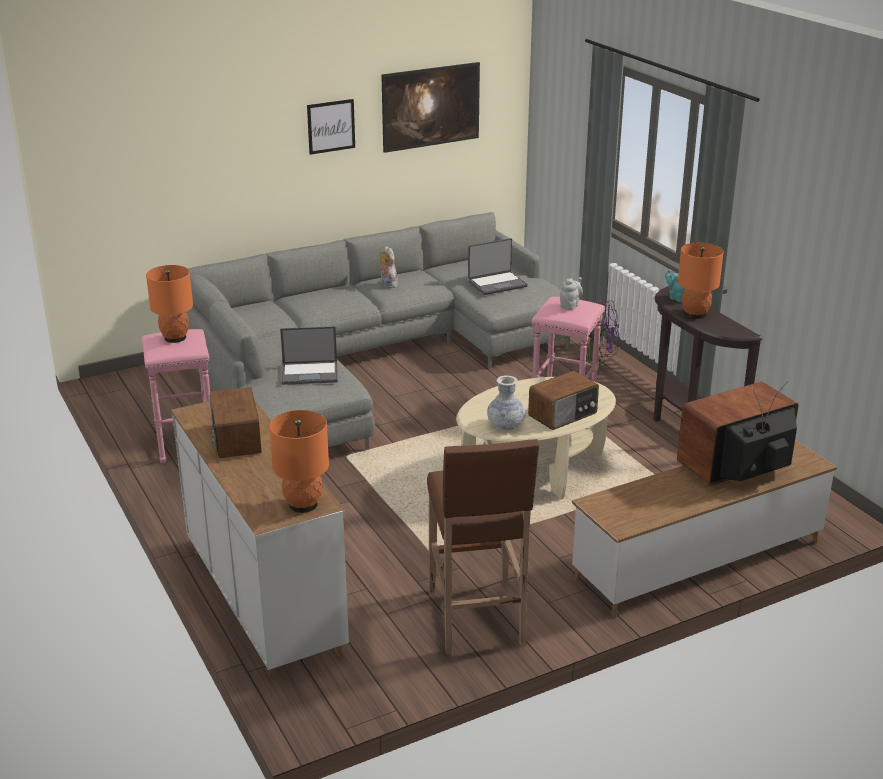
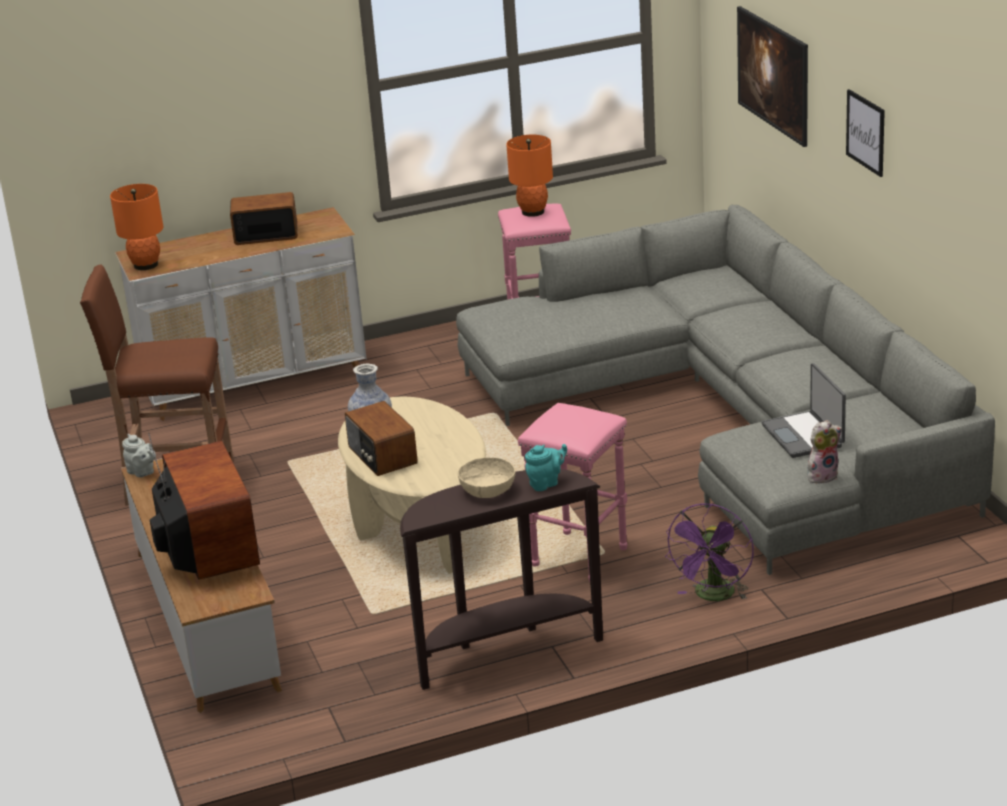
camera: 100 degrees right, 0 degrees up
(310, 373) = (544, 322): laptop -> none
(387, 284) = (802, 359): plush toy -> plush toy (822, 475)
(431, 125) = (950, 205): picture -> picture (773, 99)
(570, 305) = (569, 419): grey teapot -> grey teapot (142, 472)
(695, 314) = (487, 490): orange table lamp -> beige bowl

